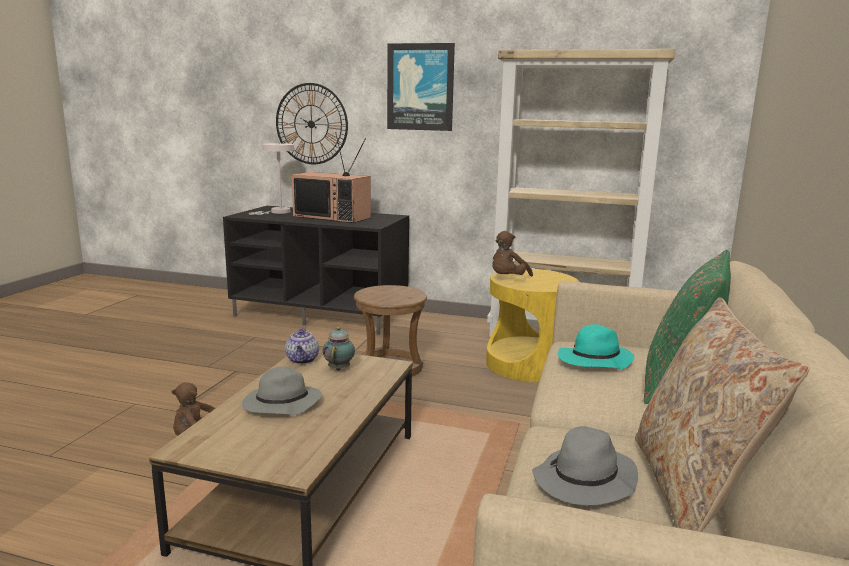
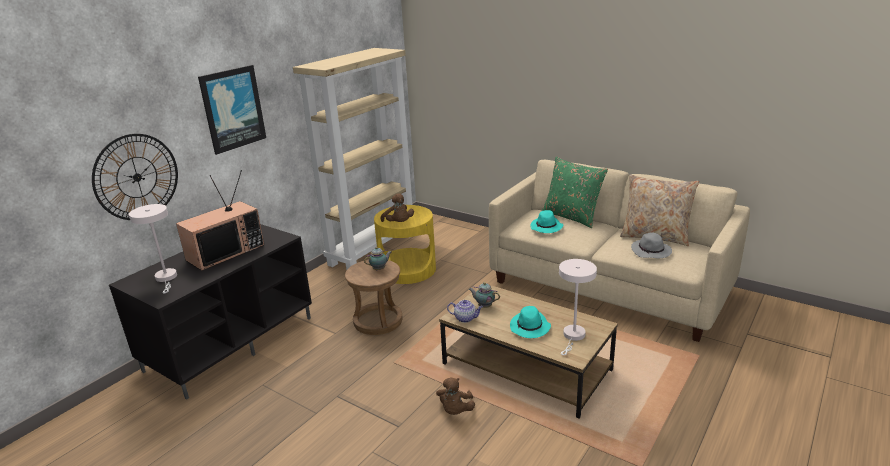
camera: 70 degrees left, 10 degrees up
(253, 443) = (573, 336): none -> white table lamp
(281, 405) = (530, 327): grey hat -> turquoise hat
(397, 296) = (379, 269): none -> teapot

